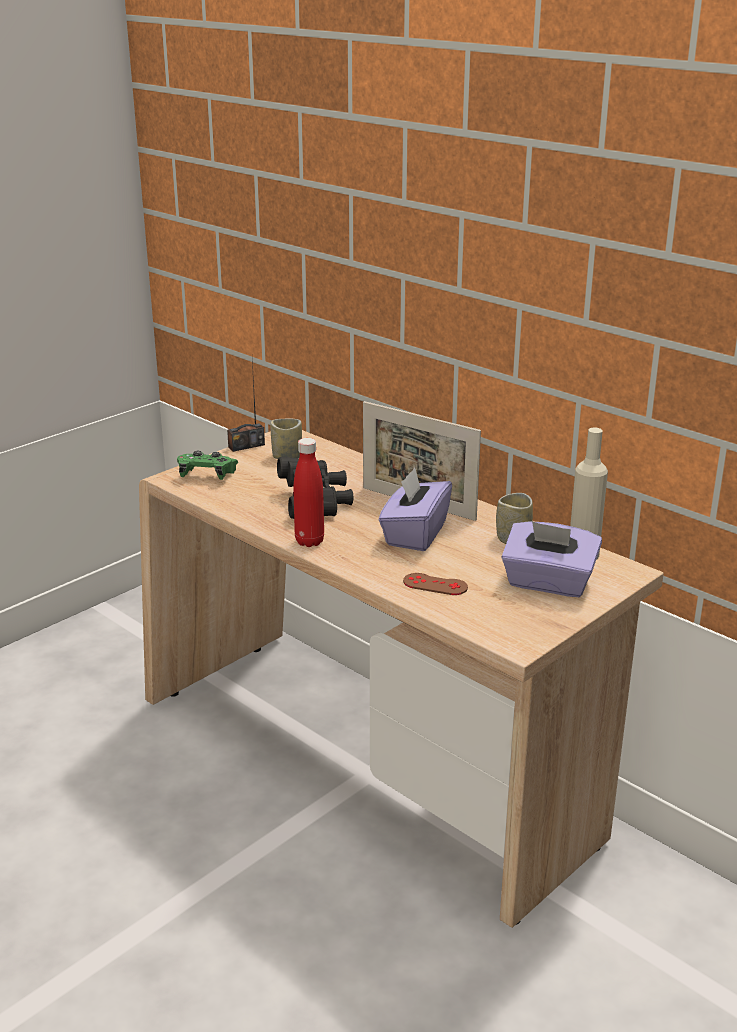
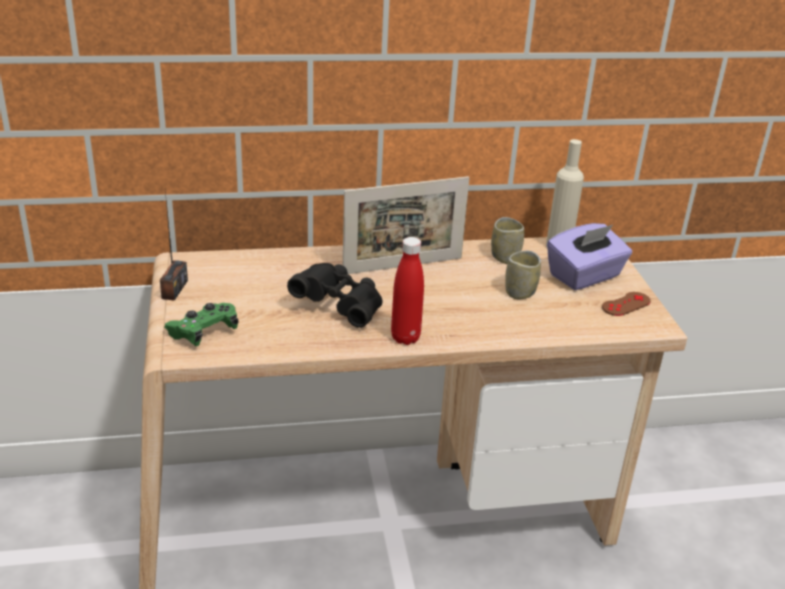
camera: 55 degrees left, 5 degrees up
(287, 456) = (229, 280): cup -> cup (520, 292)
(414, 534) = (452, 289): purple tissue box -> none
(435, 584) = (540, 317): brown game controller -> brown game controller (626, 304)

